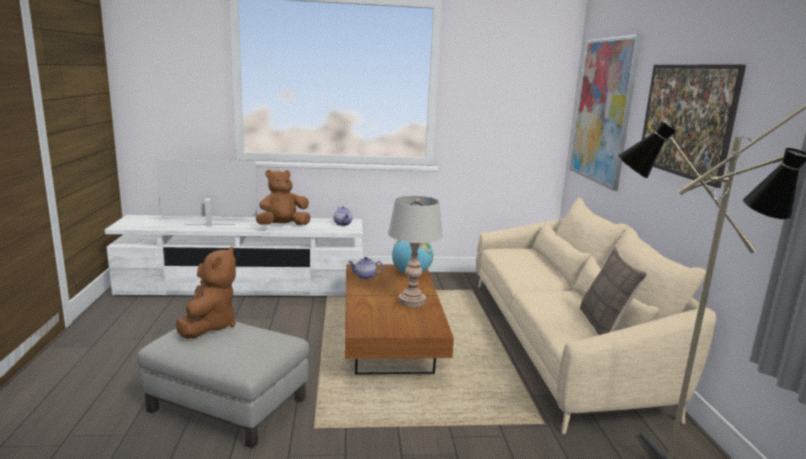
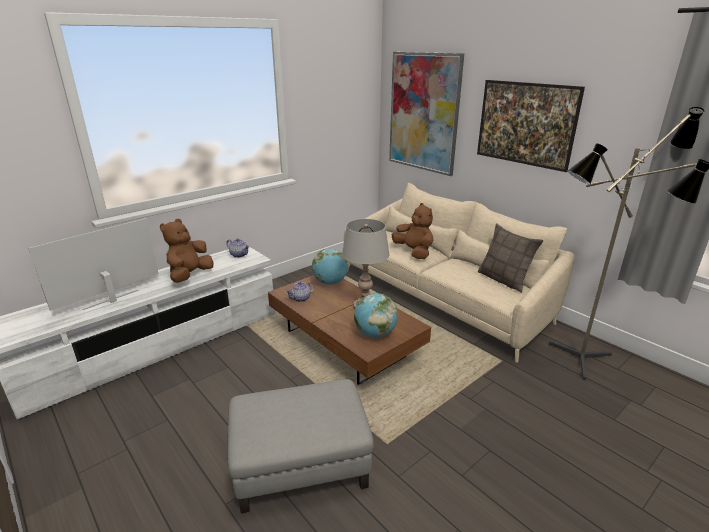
camera: 35 degrees left, 10 degrees up
(209, 325) = (266, 407): brown plush toy -> brown plush toy (414, 252)
(388, 322) = (375, 333): none -> globe

